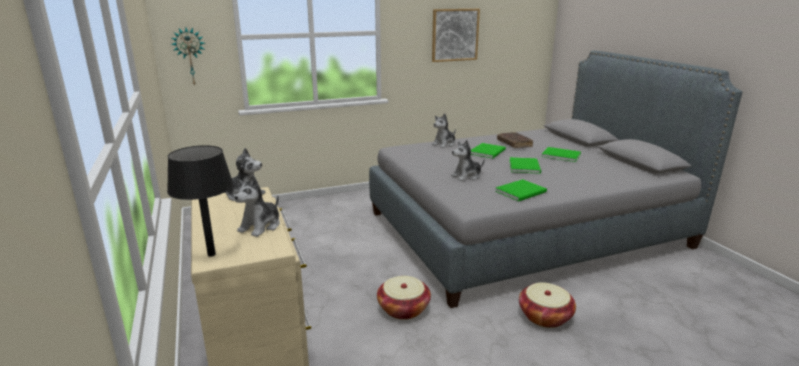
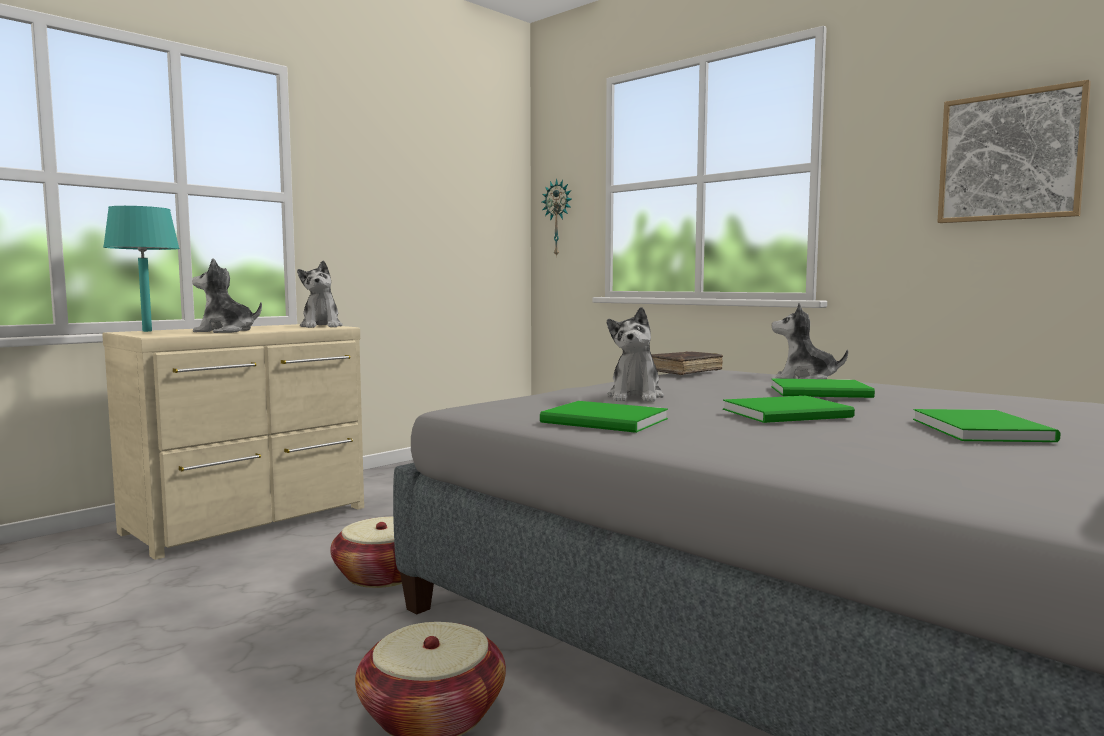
camera: 65 degrees right, 15 degrees down
(211, 254) = (147, 331): black table lamp -> turquoise table lamp
(467, 176) = (636, 397): plush toy -> plush toy turned 120 degrees counterclockwise
(514, 144) = (951, 401): brown book -> brown book (682, 371)

